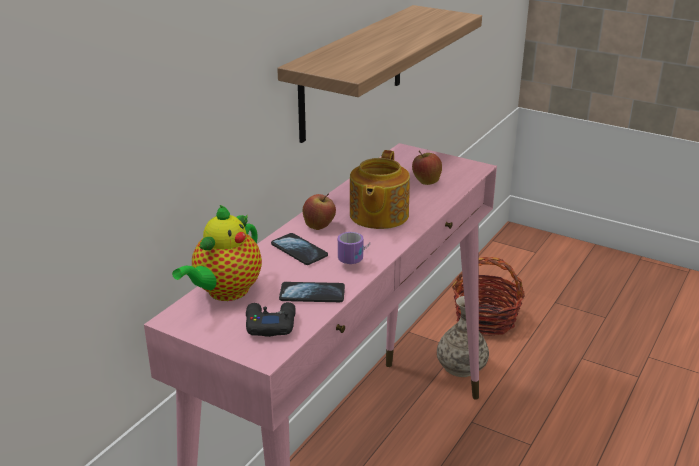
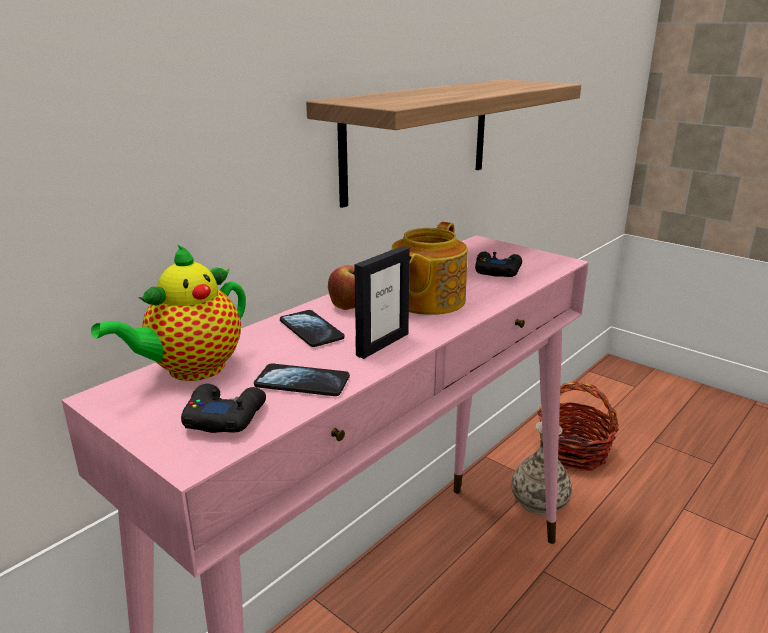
camera: 10 degrees right, 5 degrees down
(357, 258) = (382, 344): mug -> picture frame
(426, 182) = (497, 271): apple -> black game controller

